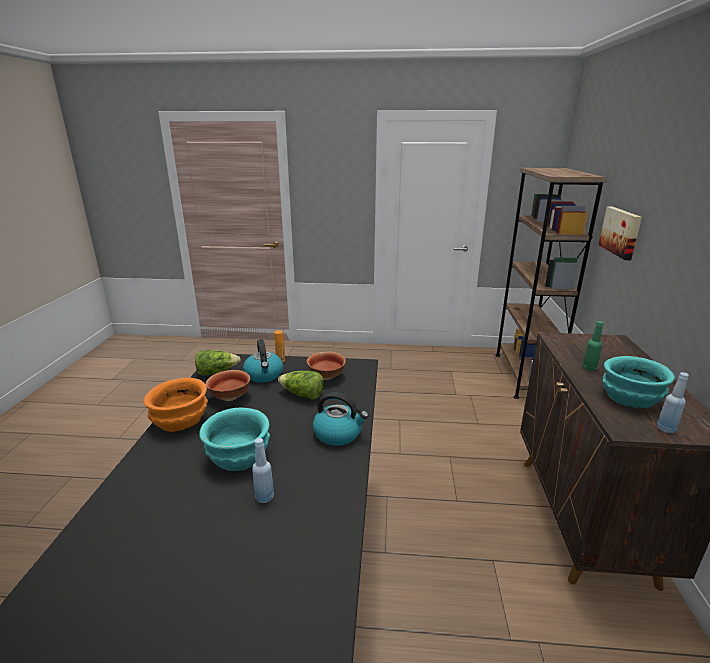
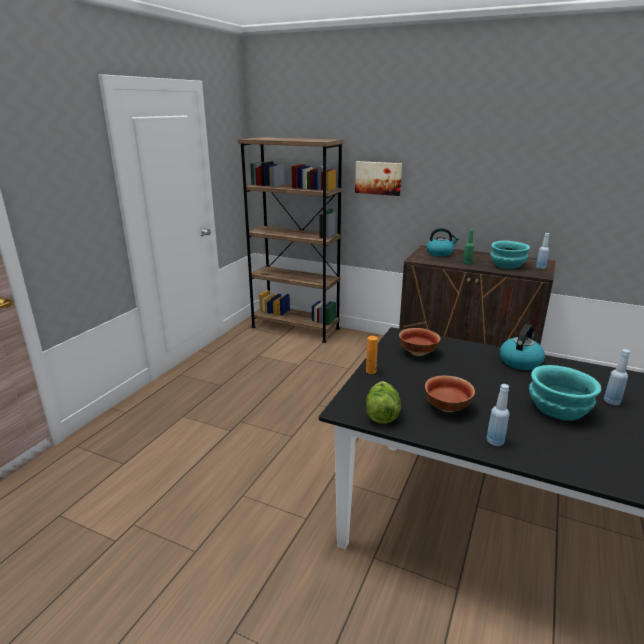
camera: 70 degrees left, 0 degrees up
(180, 421) = (495, 441): orange bowl -> blue bottle
(264, 375) = (402, 383): kettle -> kettle (440, 253)
(302, 395) = (451, 368): lettuce -> none

